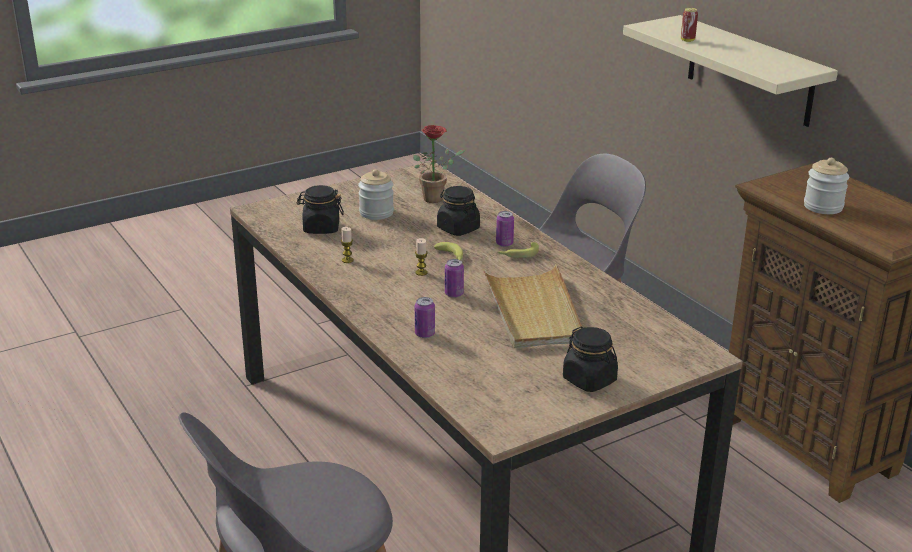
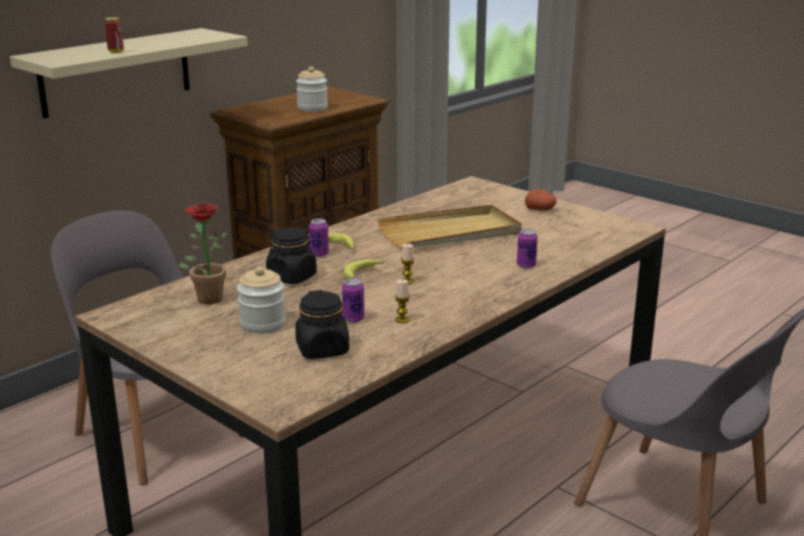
camera: 105 degrees left, 5 degrees down
(454, 294) = (442, 263): can -> can (353, 319)
(589, 380) = (540, 209): black jar -> potato

